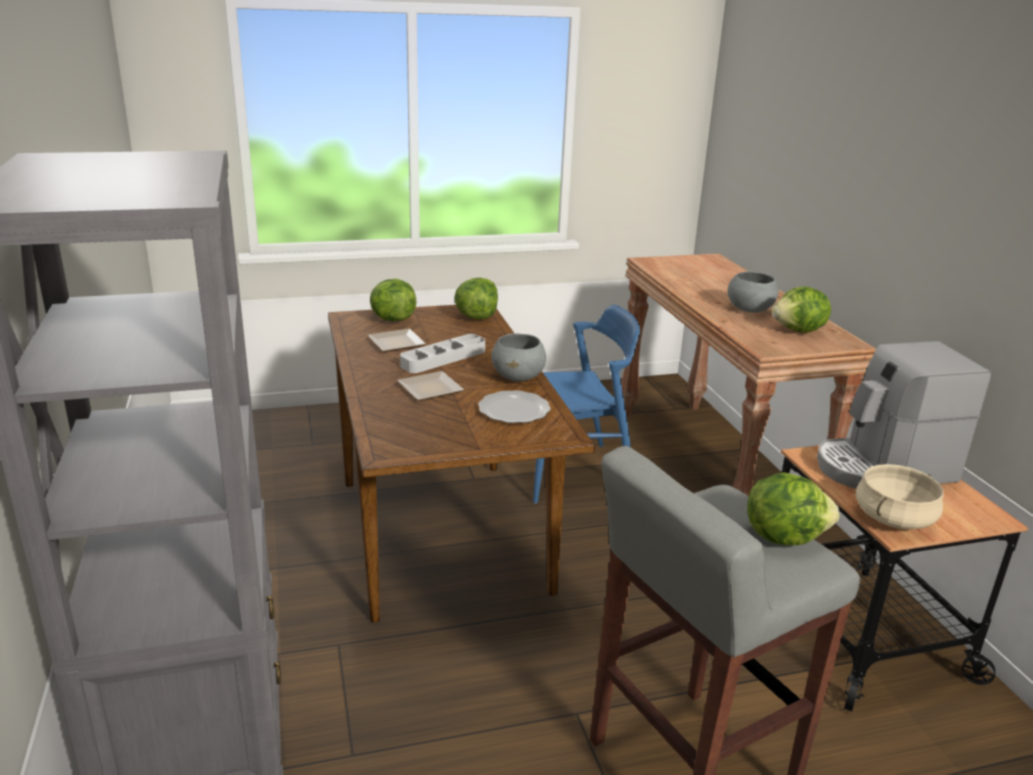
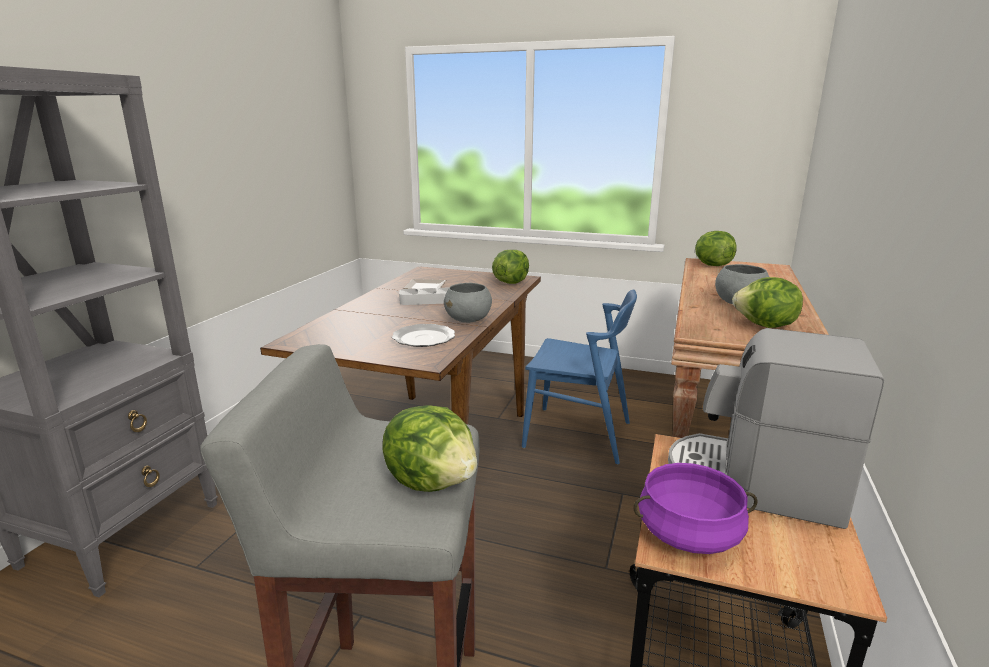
camera: 35 degrees right, 5 degrees down
(392, 319) = (449, 275): lettuce -> lettuce (712, 265)
(431, 388) = (395, 314): plate -> none
(894, 518) = (689, 534): beige cooking pot -> purple cooking pot

